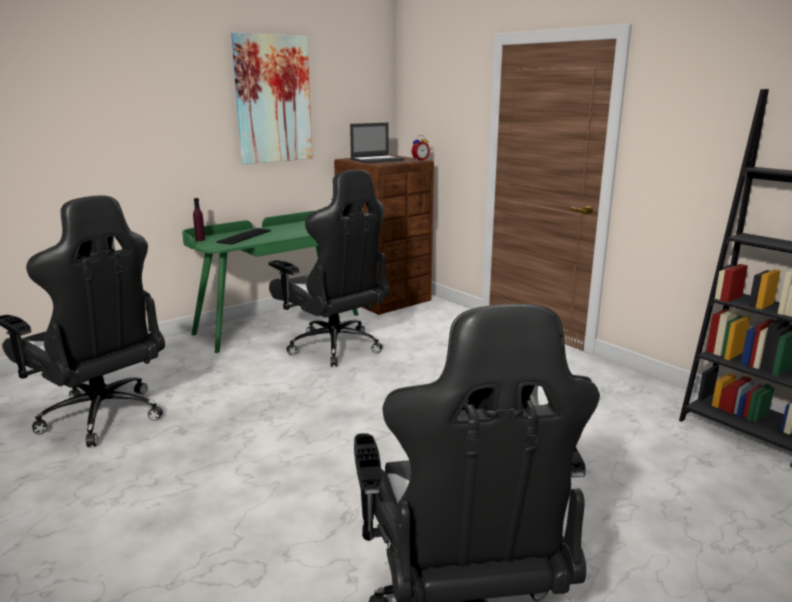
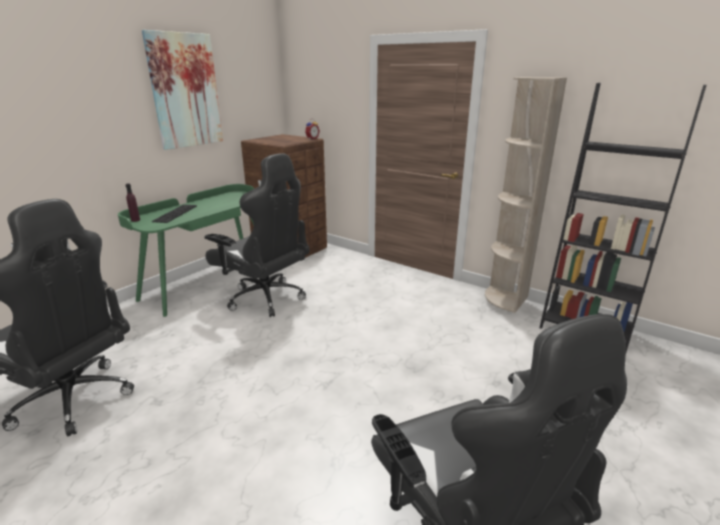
camera: 15 degrees left, 5 degrees up
(377, 160) = (278, 140): laptop -> none
(640, 387) = (503, 303): none -> beige bookcase

